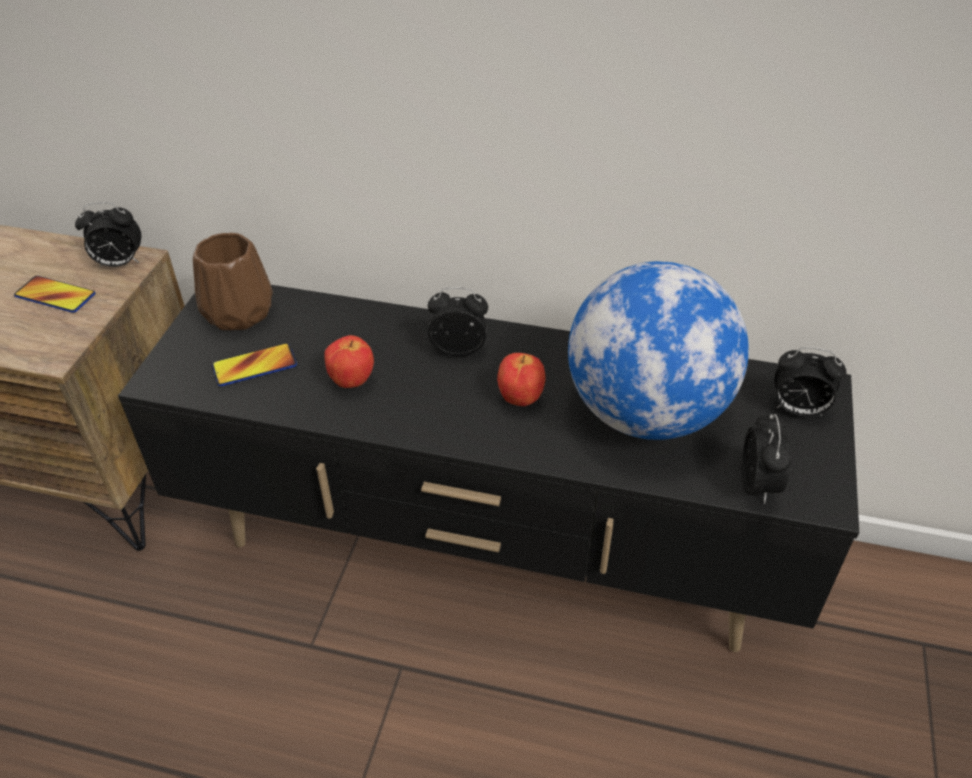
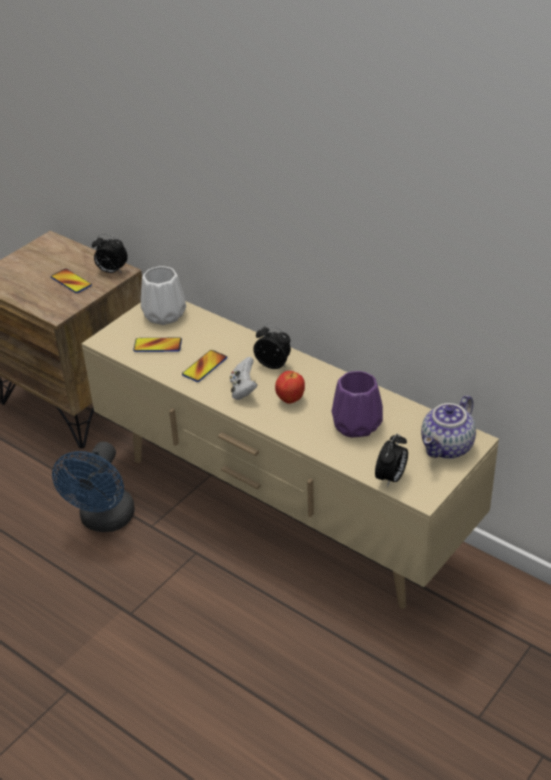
camera: 25 degrees right, 5 degrees down
(231, 662) = (104, 521): none -> blue fan
(236, 313) = (163, 314): brown vase -> white vase
(352, 381) = (204, 367): apple -> phone
(437, 403) = (243, 390): none -> white game controller
(490, 552) = (282, 509): black tv stand -> beige tv stand
(647, 413) = (357, 425): globe -> purple vase
(798, 410) = (448, 448): alarm clock -> teapot

